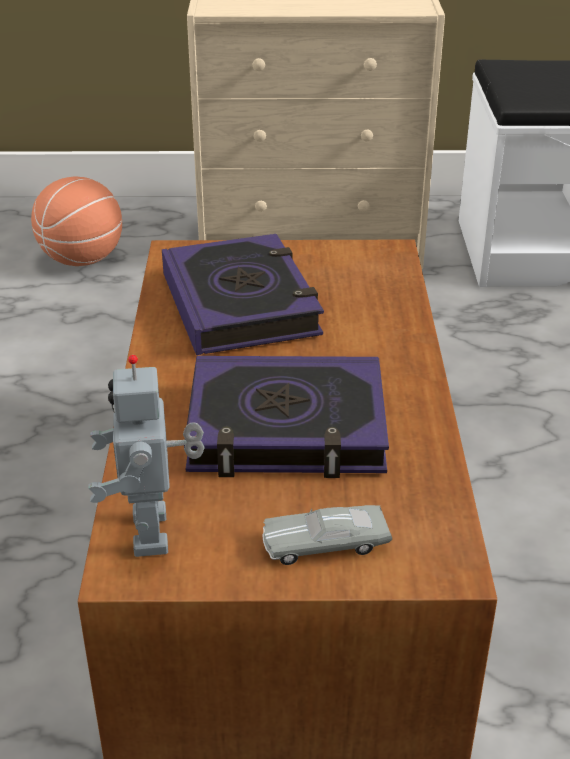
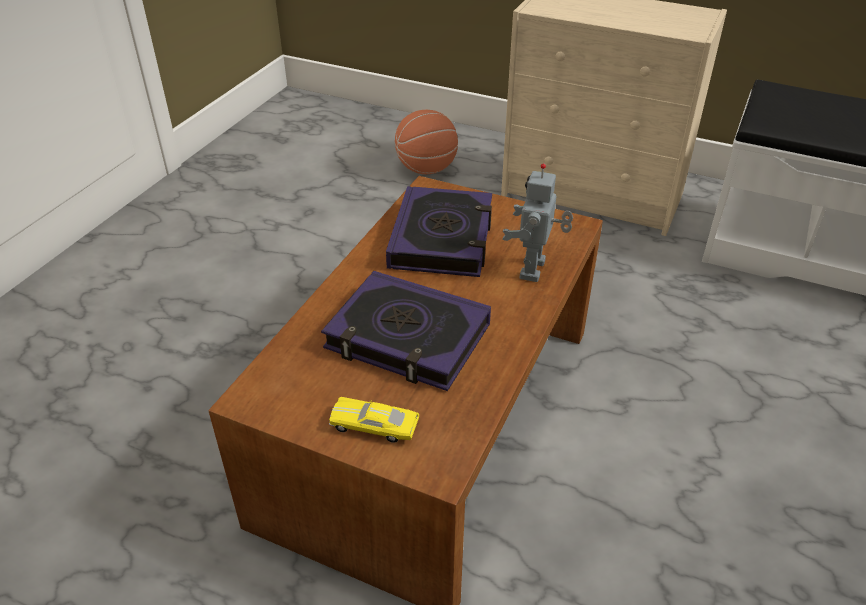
camera: 25 degrees right, 5 degrees up
(154, 532) = (279, 382): toy robot -> toy robot (534, 270)
(325, 544) = (373, 426): grey toy car -> yellow toy car

